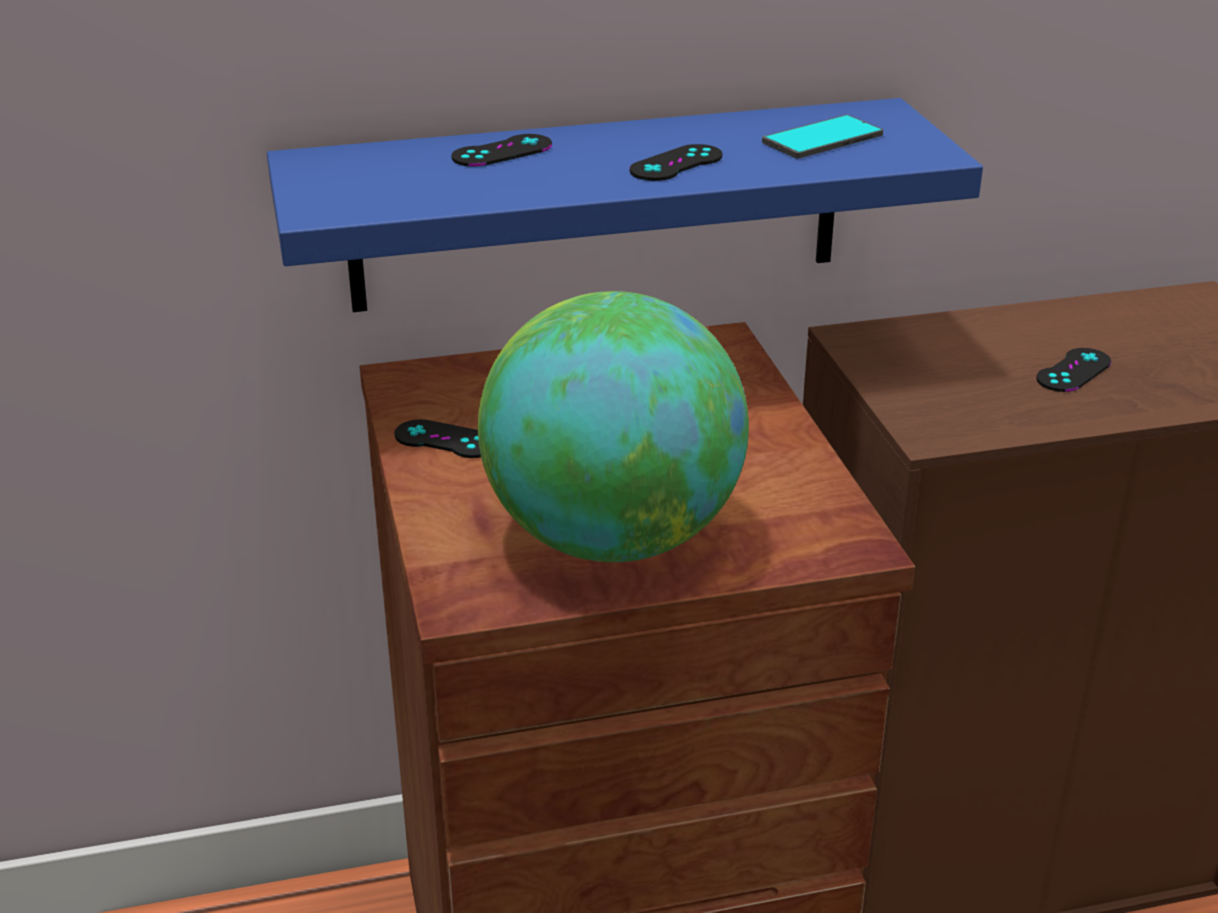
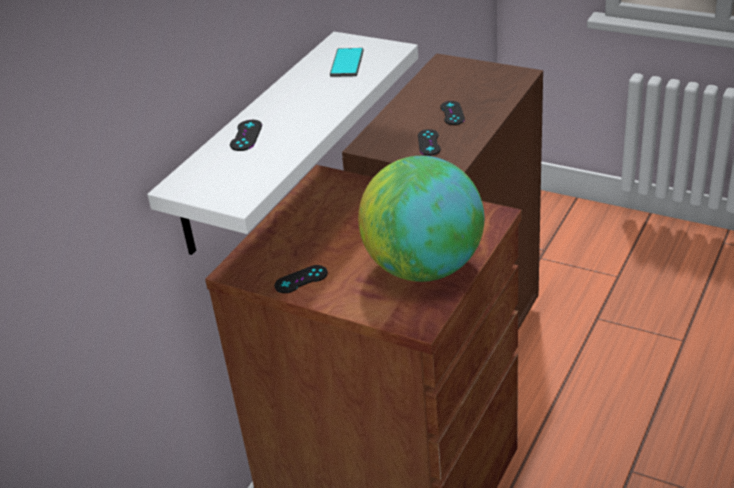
camera: 45 degrees left, 5 degrees up
(597, 205) = (257, 143): blue shelf -> white shelf
(676, 164) = (321, 102): black game controller -> black game controller (429, 143)

